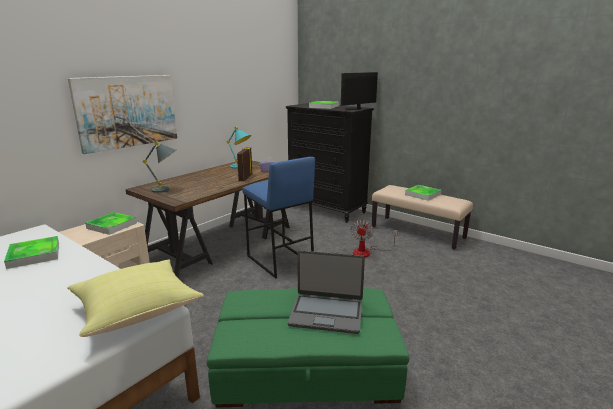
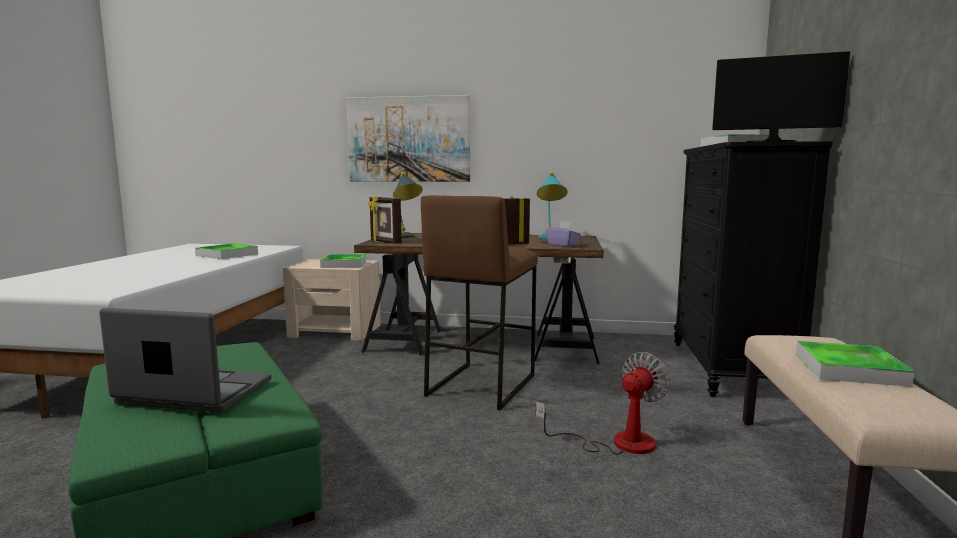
camera: 60 degrees right, 10 degrees down
(137, 310) = (106, 289): yellow pillow -> none
(178, 197) = (385, 242): none -> picture frame
(279, 260) = (480, 385): blue stool -> brown stool
(326, 313) = (194, 393): laptop -> laptop turned 120 degrees clockwise
(367, 252) = (618, 443): fan -> fan turned 150 degrees clockwise

